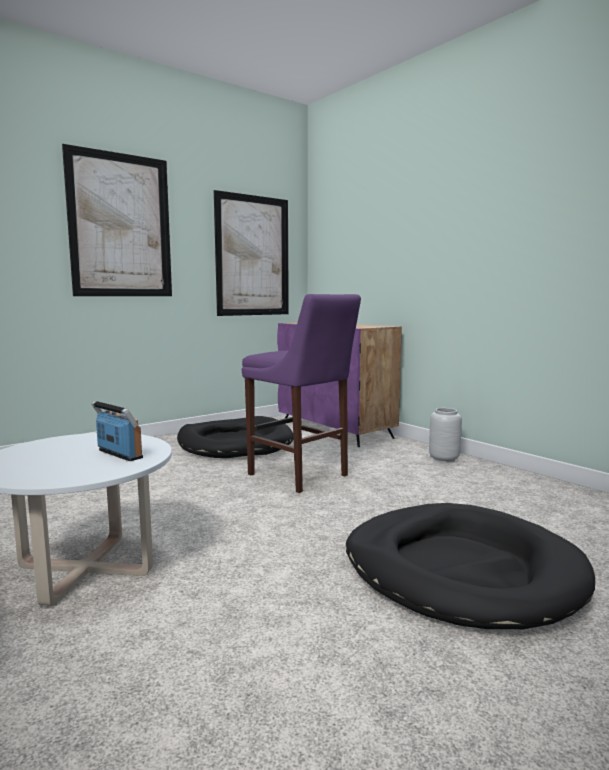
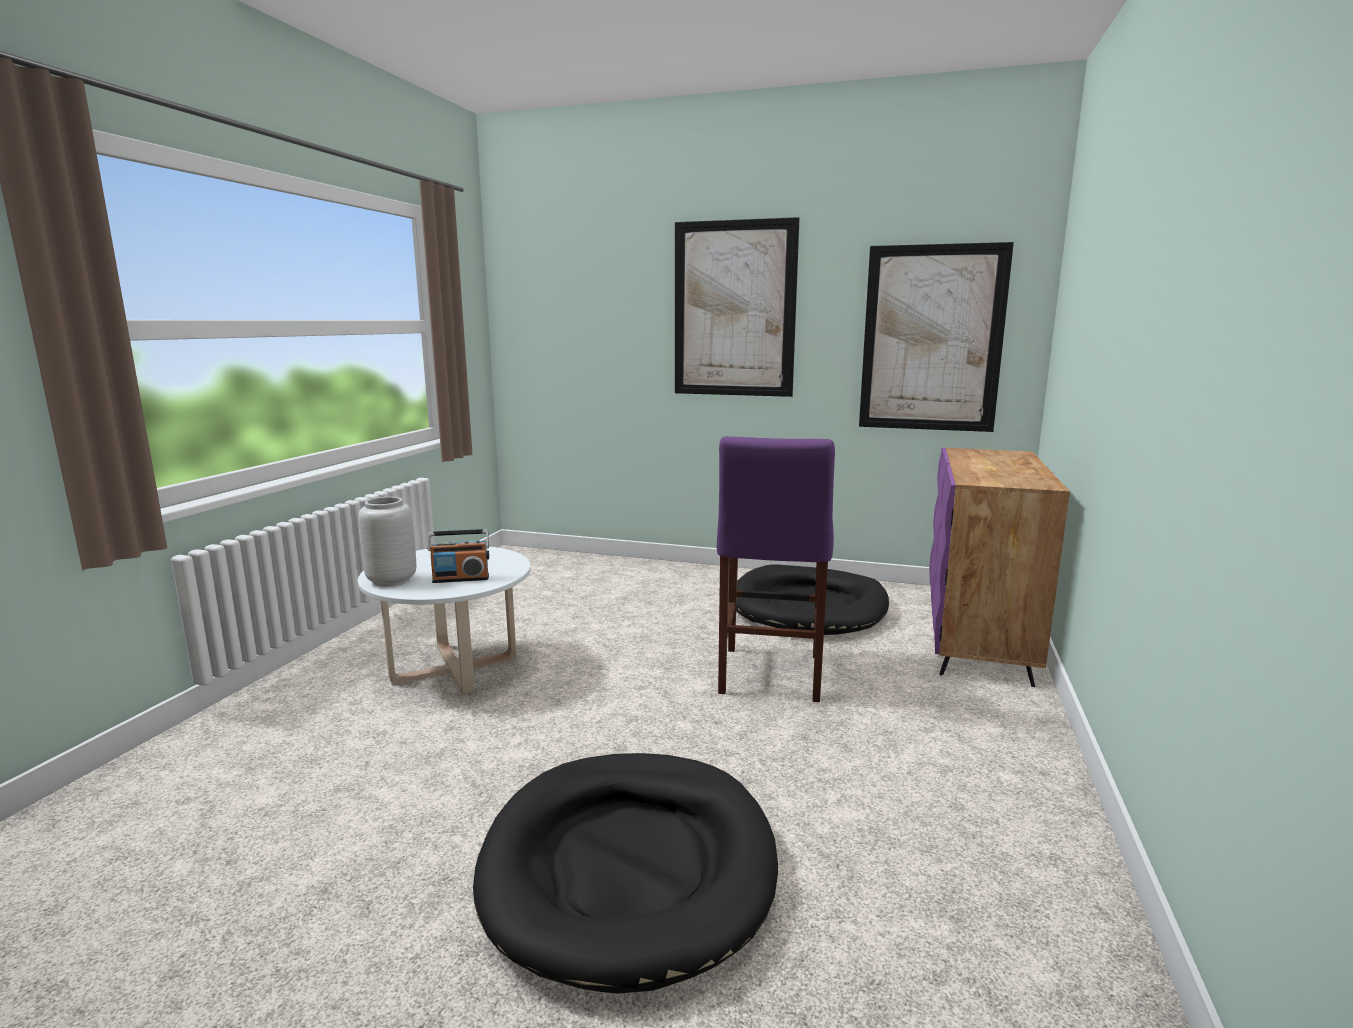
camera: 55 degrees right, 5 degrees up
(119, 454) = (461, 579): radio -> radio turned 75 degrees clockwise
(444, 459) = (1020, 753): grey vase -> grey vase (392, 581)

